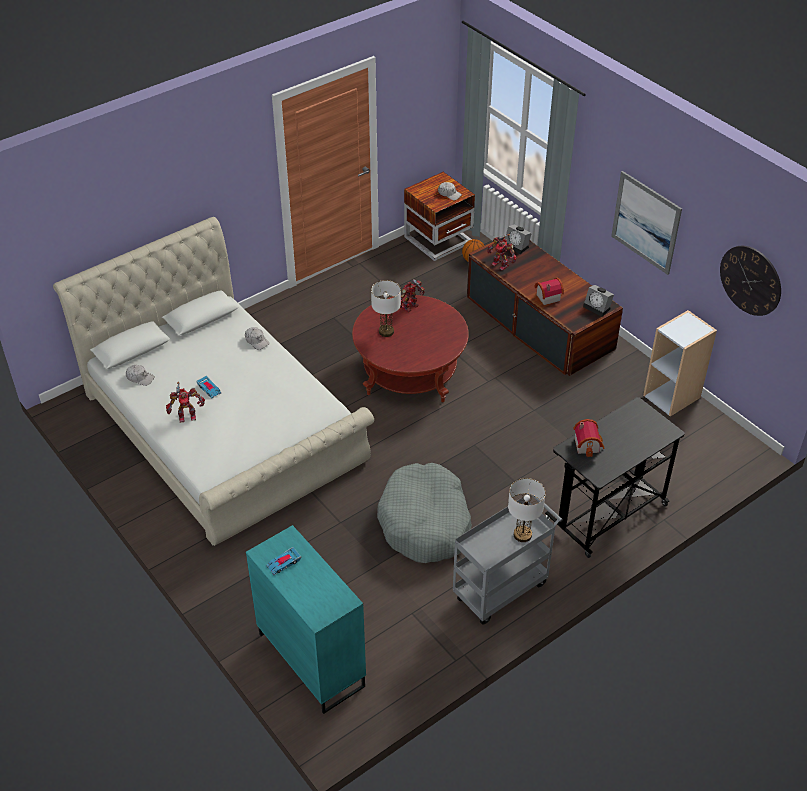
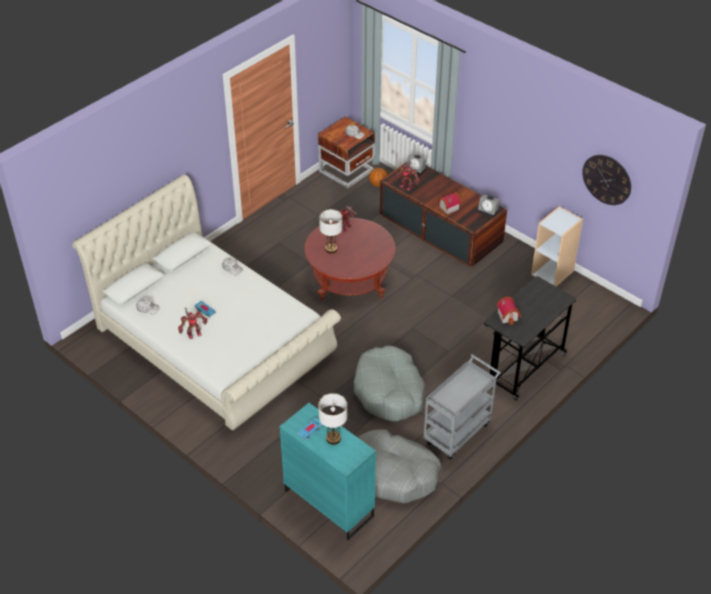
camera: 10 degrees left, 0 degrees up
(405, 632) = (394, 473): none -> grey dog bed
(522, 535) = (473, 388): table lamp -> table lamp (333, 438)
(646, 222) = (520, 143): picture -> none

